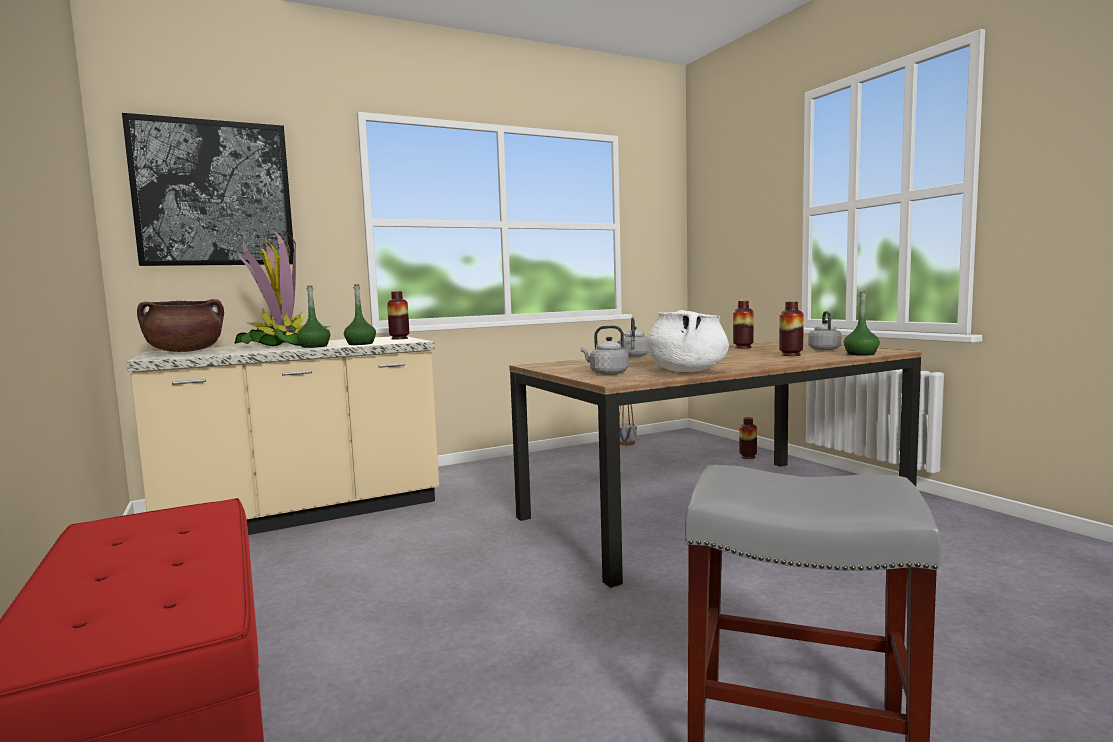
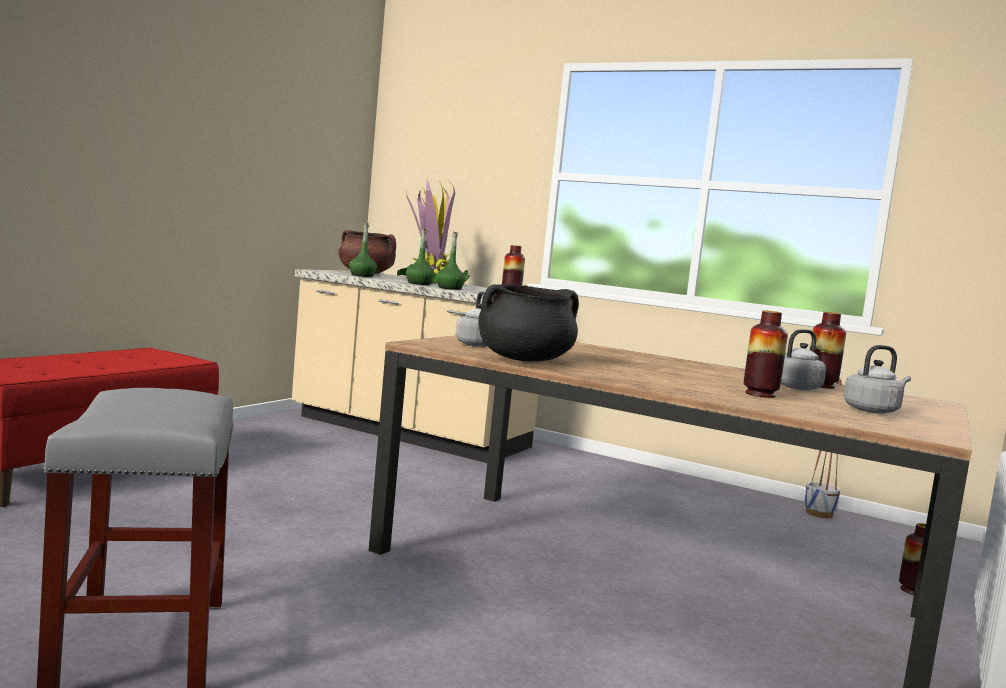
camera: 55 degrees right, 0 degrees up
(214, 194) = (441, 147): picture -> none
(634, 356) = (639, 354): grey kettle -> grey kettle (795, 387)
(687, 371) = (524, 360): white cooking pot -> black cooking pot
(860, 354) = (838, 419): green bottle -> green bottle (362, 276)

